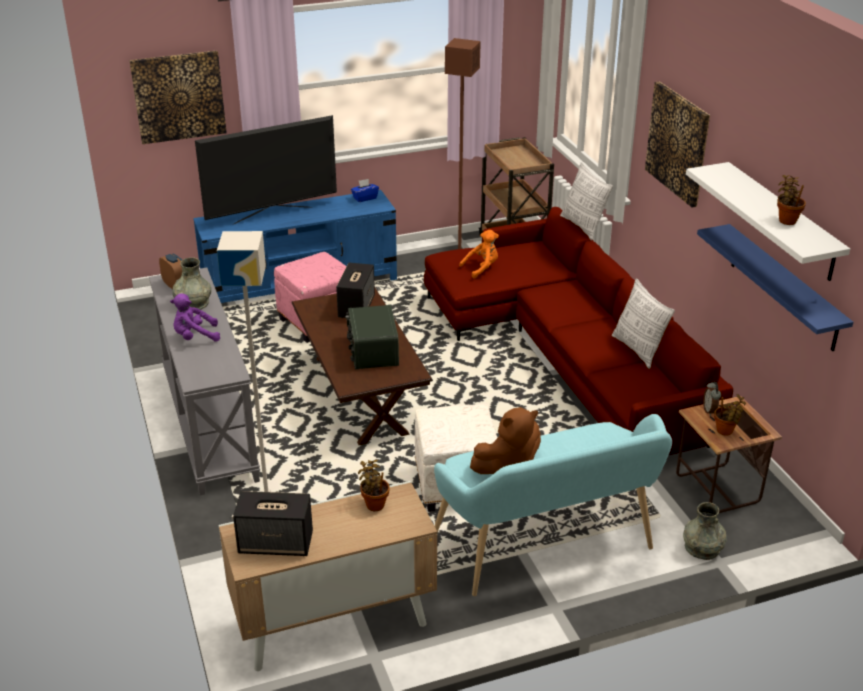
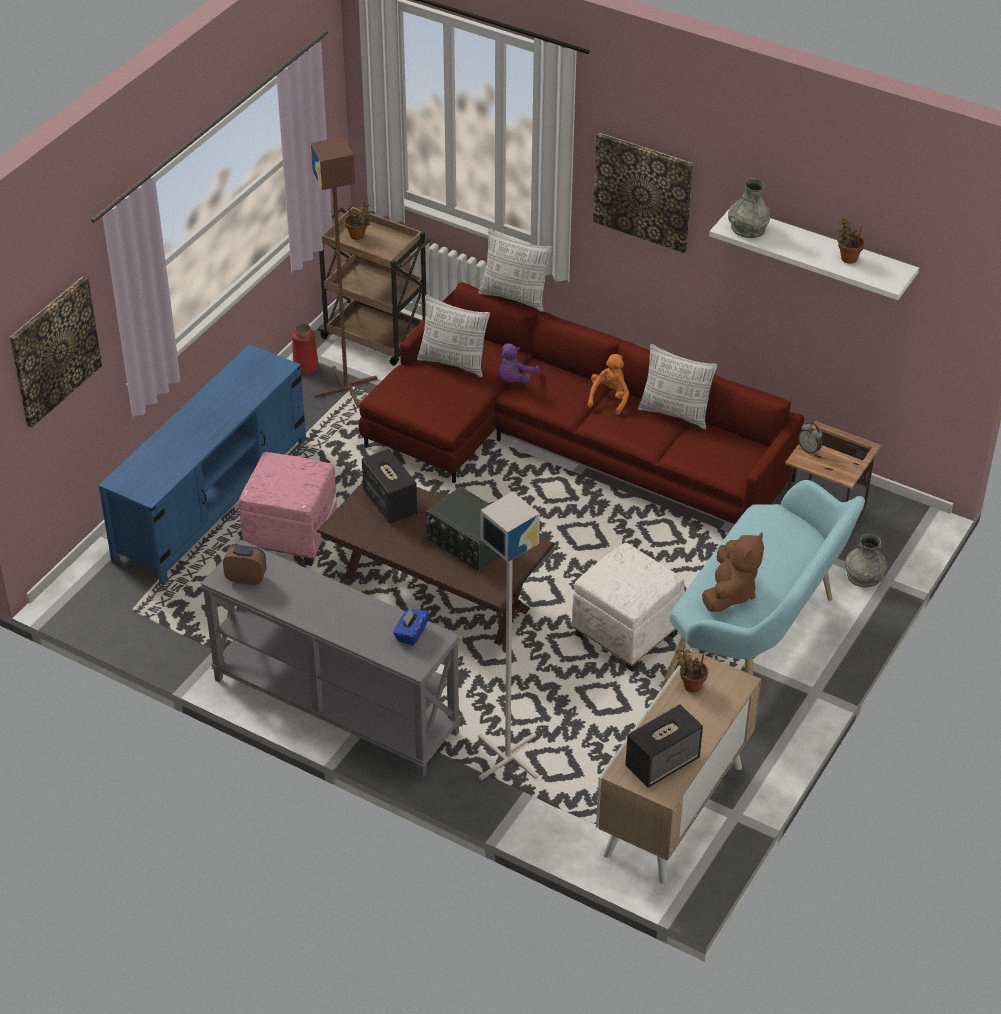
camera: 40 degrees left, 10 degrees up
(193, 303) = (292, 588): grey vase -> grey vase (747, 228)
(195, 337) = (349, 622): purple plush toy -> purple plush toy (515, 379)
(272, 215) = (181, 437): television -> none
(365, 198) = (249, 364): blue tissue box -> blue tissue box (411, 634)
(449, 244) = (306, 367): none -> red vase
(482, 268) = (440, 391): orange plush toy -> orange plush toy (609, 398)
(512, 257) = (453, 362): none -> pillow
(726, 432) = (839, 463): potted plant -> potted plant (358, 236)
(783, 287) = (835, 310): blue shelf -> none

